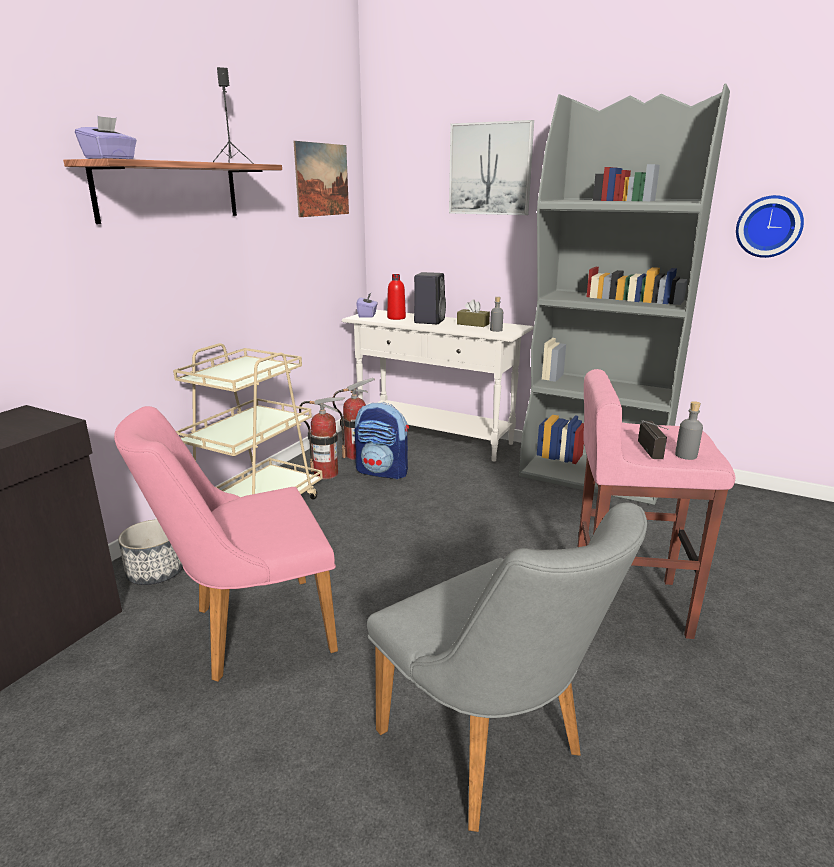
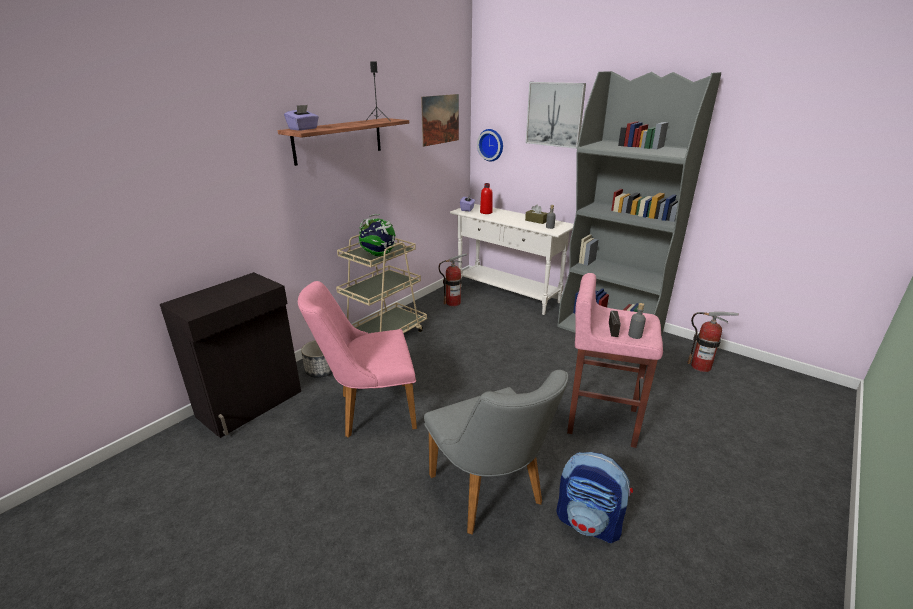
camera: 10 degrees right, 5 degrees up
(244, 375) = (379, 255): none -> globe
(326, 473) = (431, 314): fire extinguisher -> fire extinguisher (701, 366)
(383, 472) = (468, 316): backpack -> backpack (589, 522)
(429, 321) = (507, 216): black speaker -> none
(769, 226) = (744, 170): wall clock -> wall clock (491, 145)

